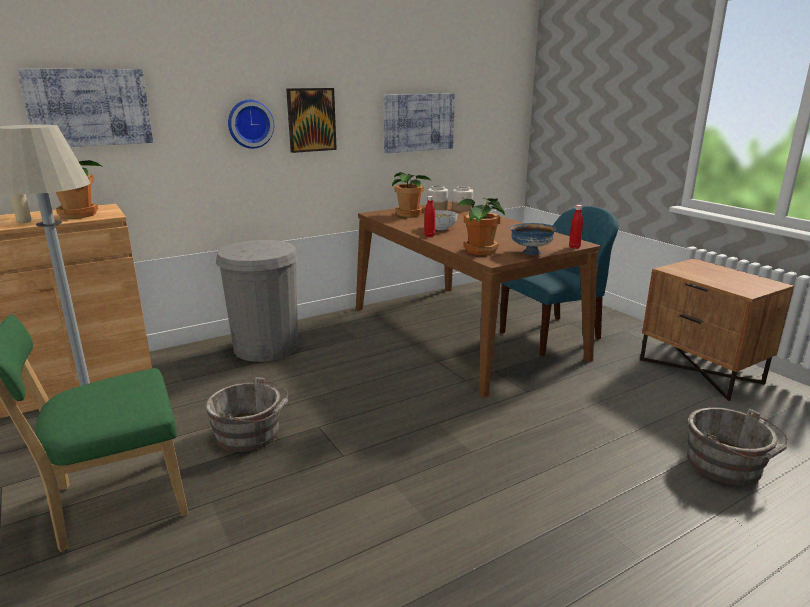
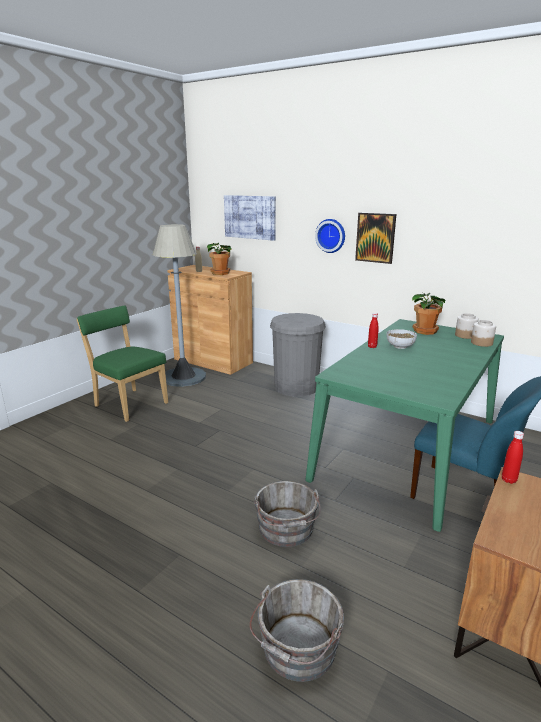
camera: 65 degrees right, 0 degrees up
(251, 434) = (199, 414): grey bucket -> grey bucket (286, 530)
(418, 122) = (481, 252): picture -> none
(462, 332) = (408, 448): brown dining table -> green dining table
(479, 251) = (354, 367): potted plant -> none
(530, 252) = (377, 384): blue bowl -> none
(574, 247) = (424, 399): red bottle -> red bottle (508, 480)

